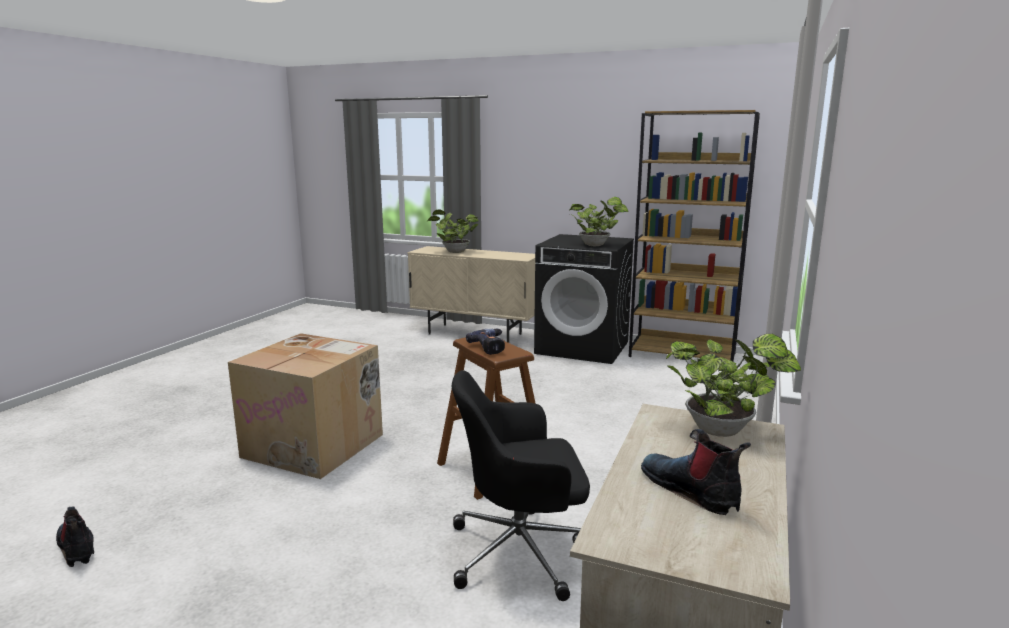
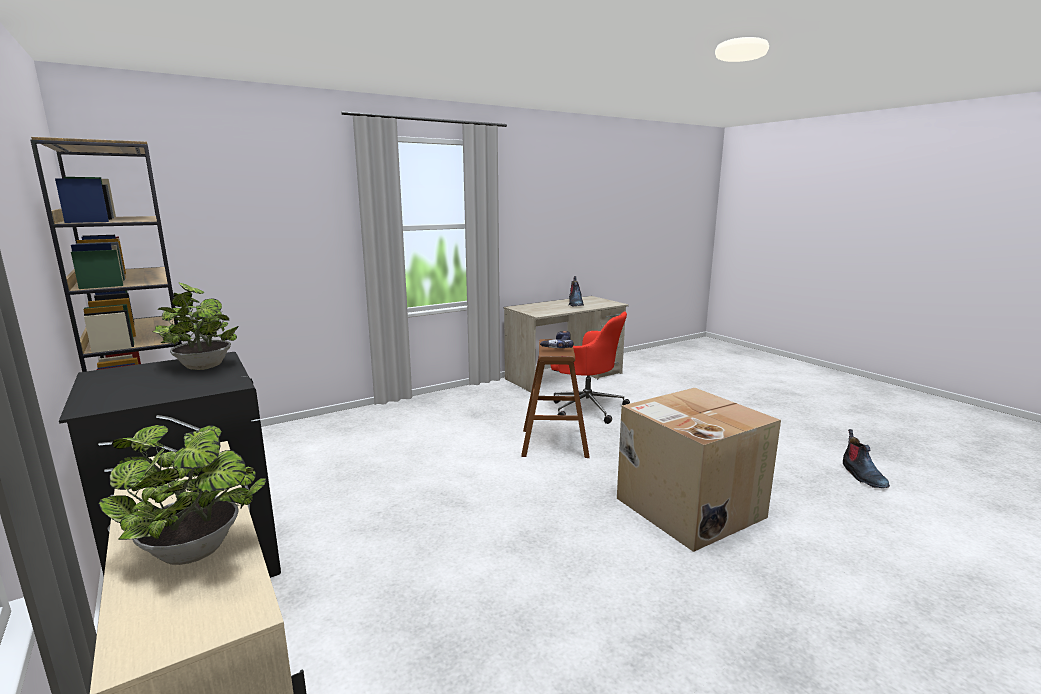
camera: 145 degrees left, 0 degrees up
(520, 551) = (586, 407): black office chair -> red office chair
(723, 431) = (529, 308): potted plant -> none

